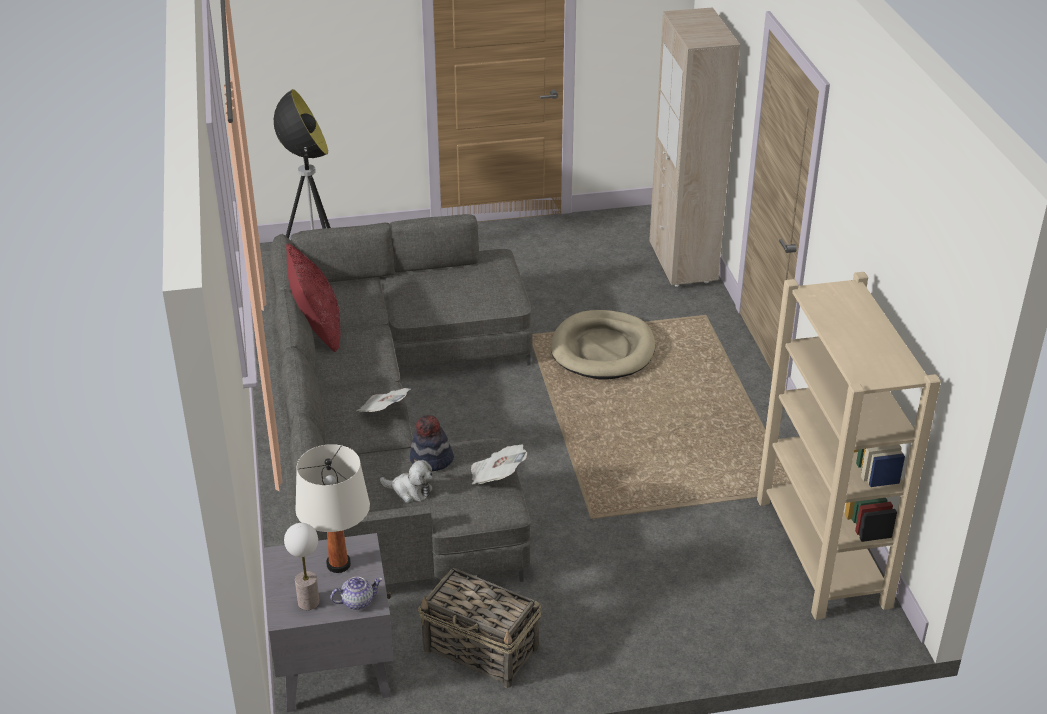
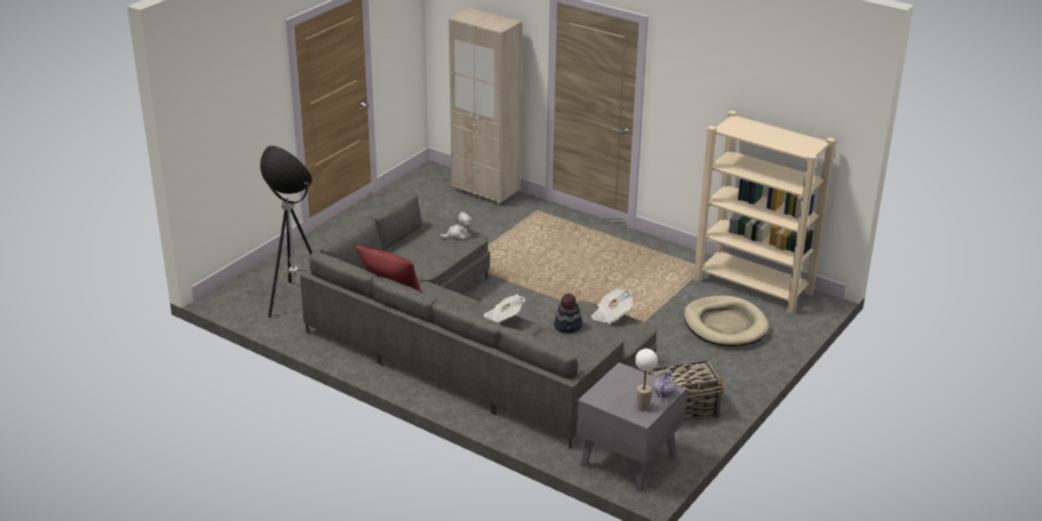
camera: 45 degrees left, 5 degrees down
(338, 564) = (627, 384): white table lamp -> none
(410, 491) = (582, 344): plush toy -> plush toy (458, 235)
(603, 349) = (513, 251): beige dog bed -> beige dog bed (725, 325)

